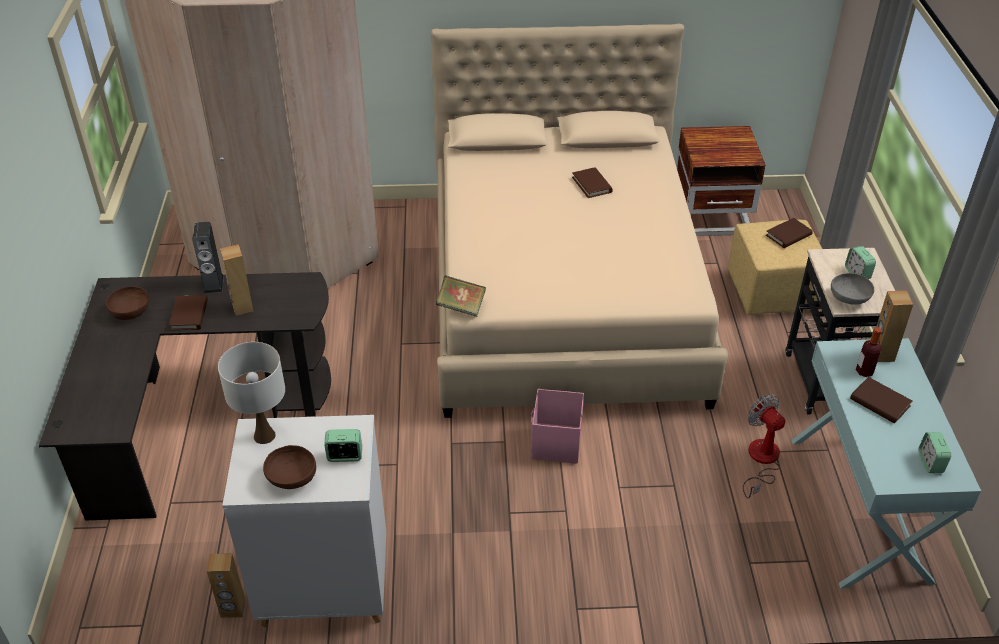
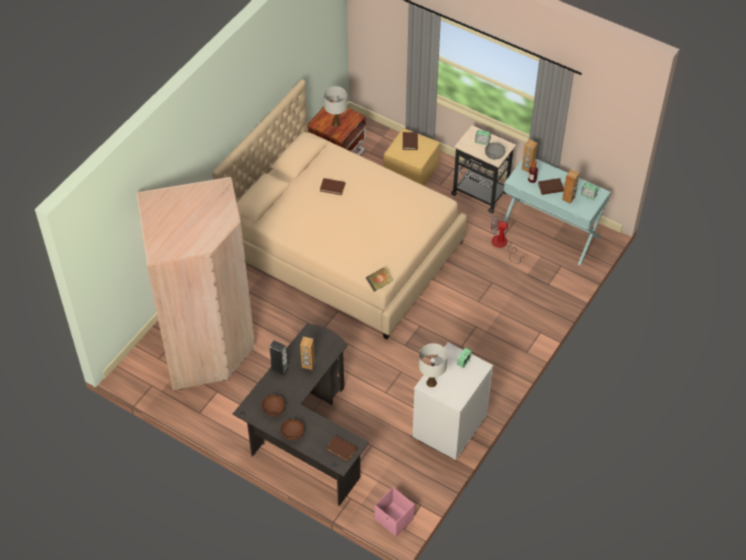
camera: 55 degrees left, 10 degrees up
(189, 315) = (296, 387): brown book -> brown book (341, 449)
(233, 609) = (437, 468): brown speaker -> brown speaker (568, 198)
(291, 478) = (462, 384): brown bowl -> brown bowl (292, 434)
(556, 444) = (436, 308): pink storage box -> pink storage box (394, 519)
(716, 148) = (336, 124): none -> white table lamp

